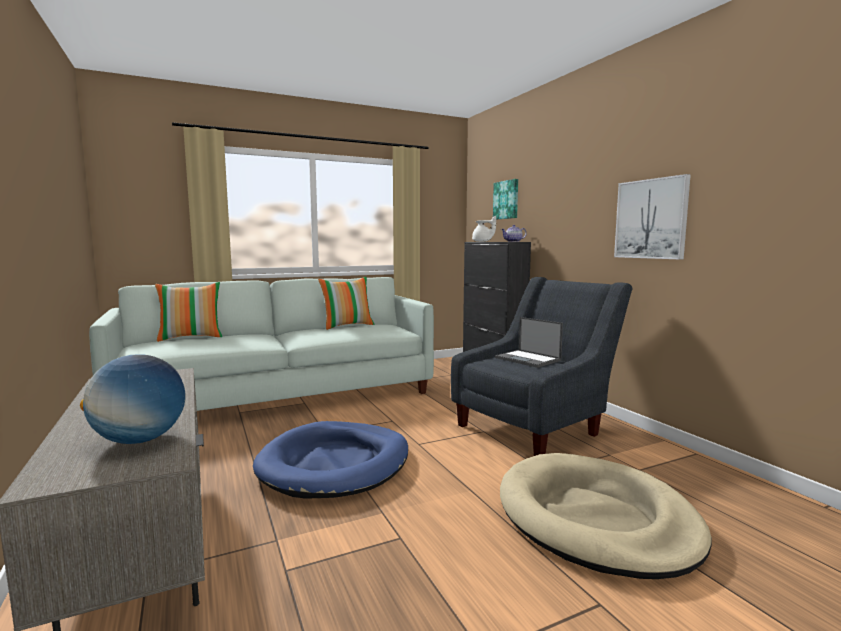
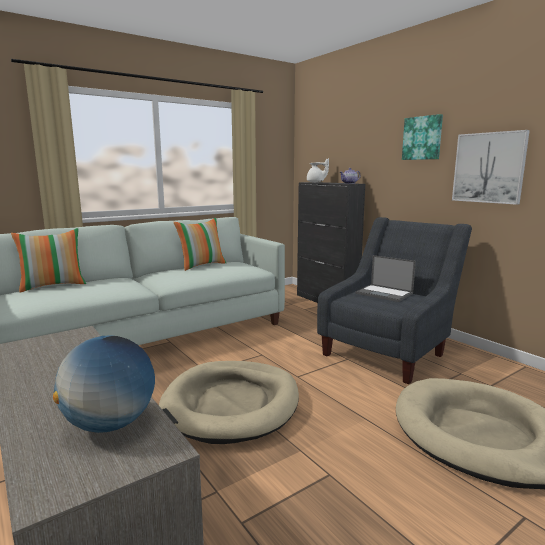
camera: 10 degrees left, 5 degrees up
(335, 464) = (232, 404): blue dog bed -> beige dog bed
(506, 200) = (338, 144): picture -> picture (422, 138)

